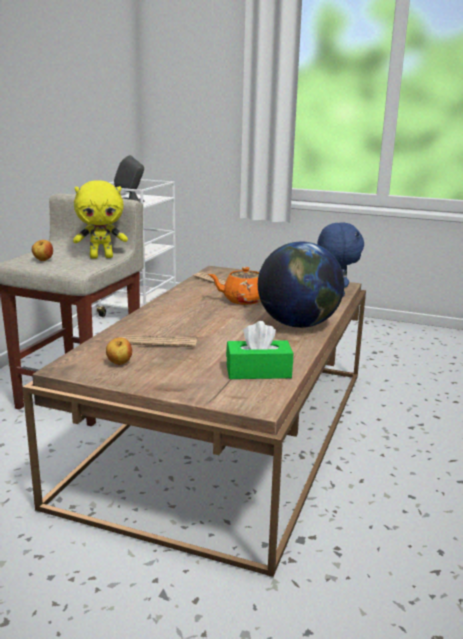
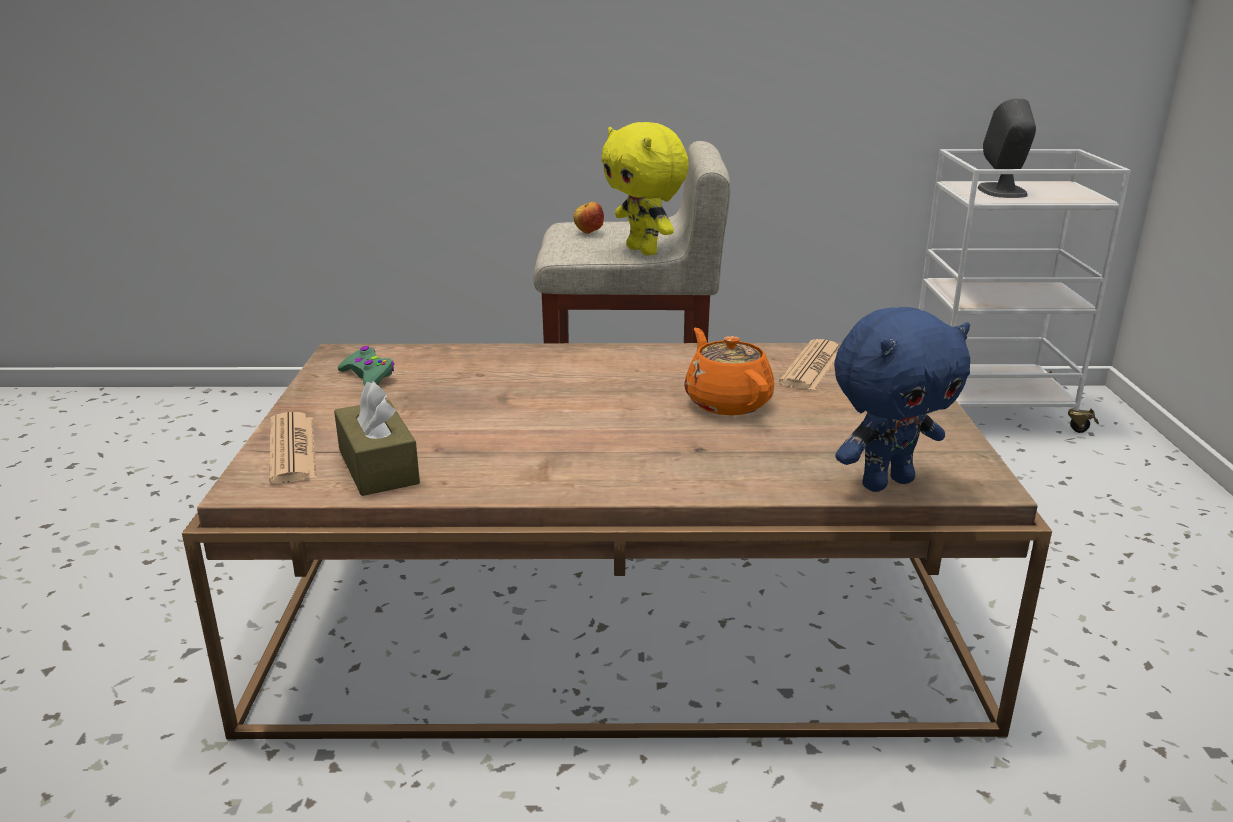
camera: 70 degrees right, 5 degrees up
(119, 364) = (368, 376): apple -> green game controller
(157, 342) = (462, 381): newspaper -> newspaper (292, 449)
(258, 372) = (378, 466): green tissue box -> brown tissue box
(298, 324) = (636, 468): globe -> none

